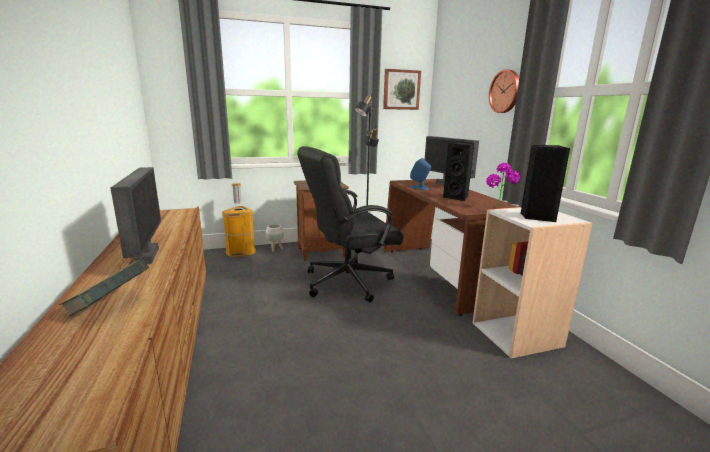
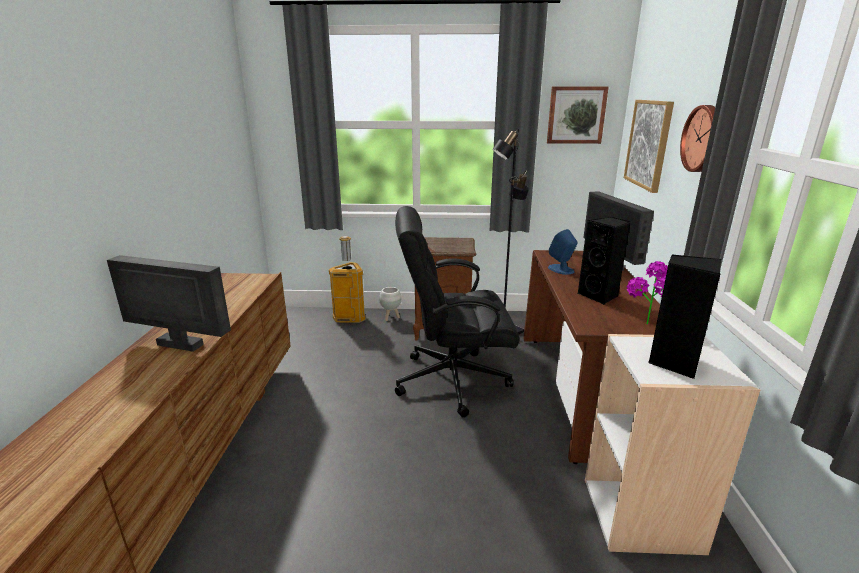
camera: 20 degrees right, 5 degrees up
(110, 306) = (102, 412): book -> none
(146, 256) = (179, 345): monitor -> monitor turned 75 degrees counterclockwise
(457, 104) = (648, 144): none -> picture

